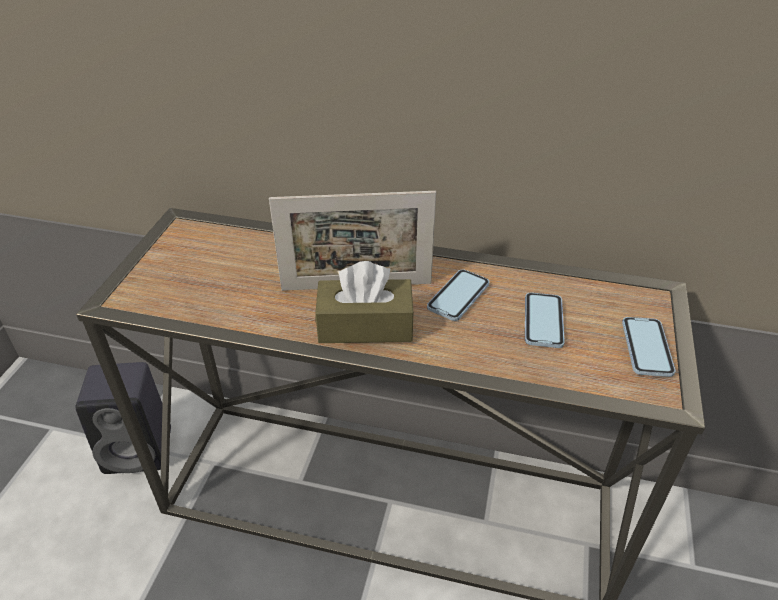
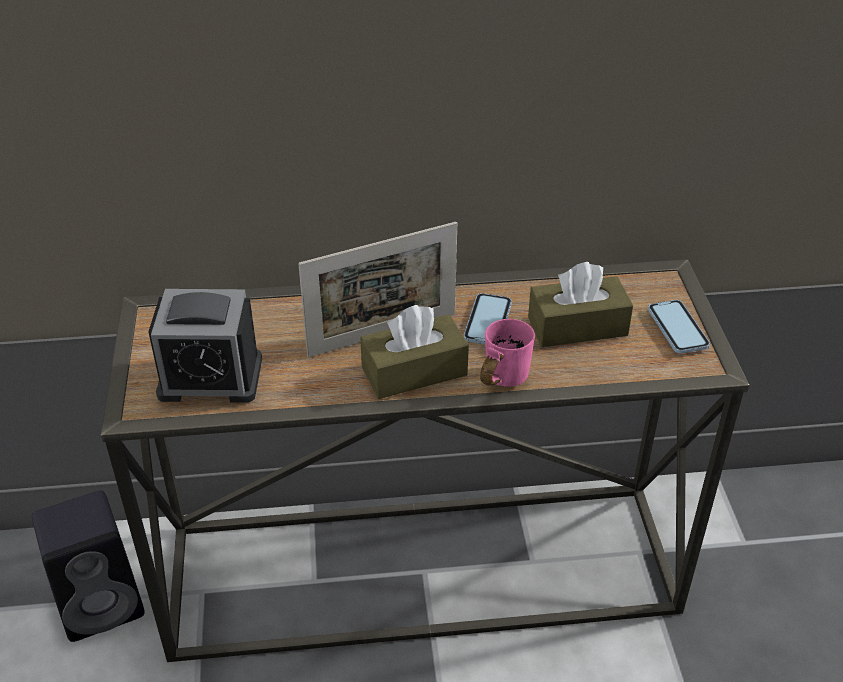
camera: 20 degrees left, 0 degrees up
(191, 288) = (210, 377): none -> alarm clock
(438, 353) = (497, 380): none -> pink mug
(543, 321) = (577, 326): phone -> brown tissue box

